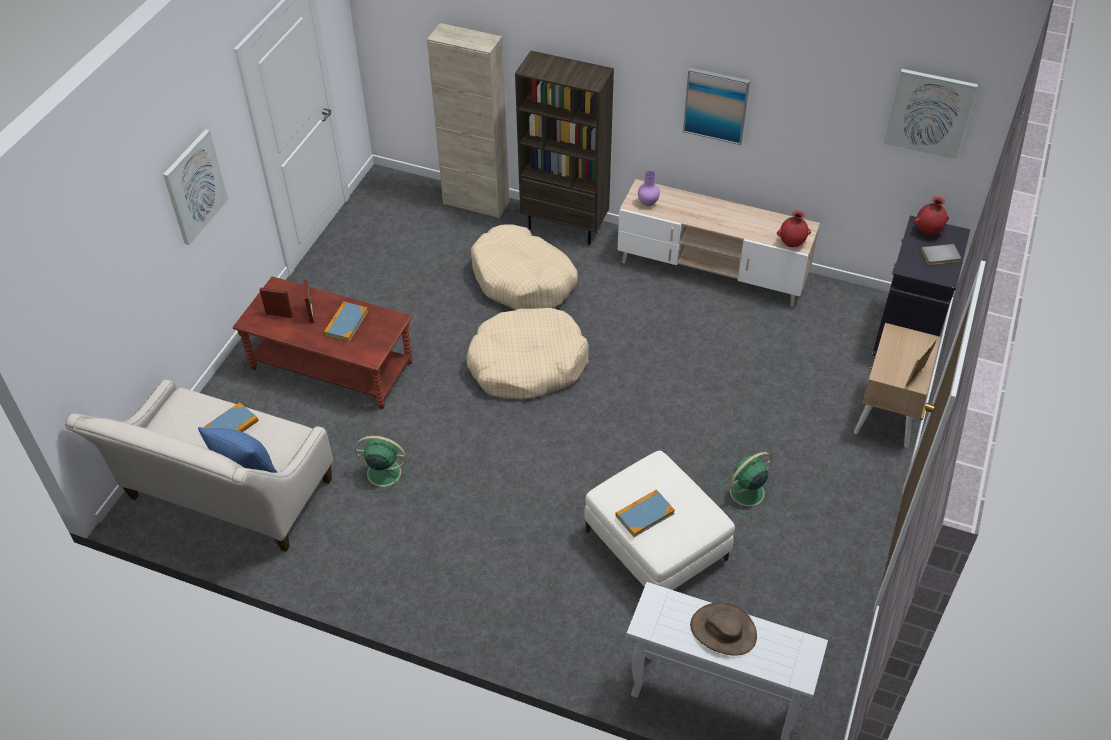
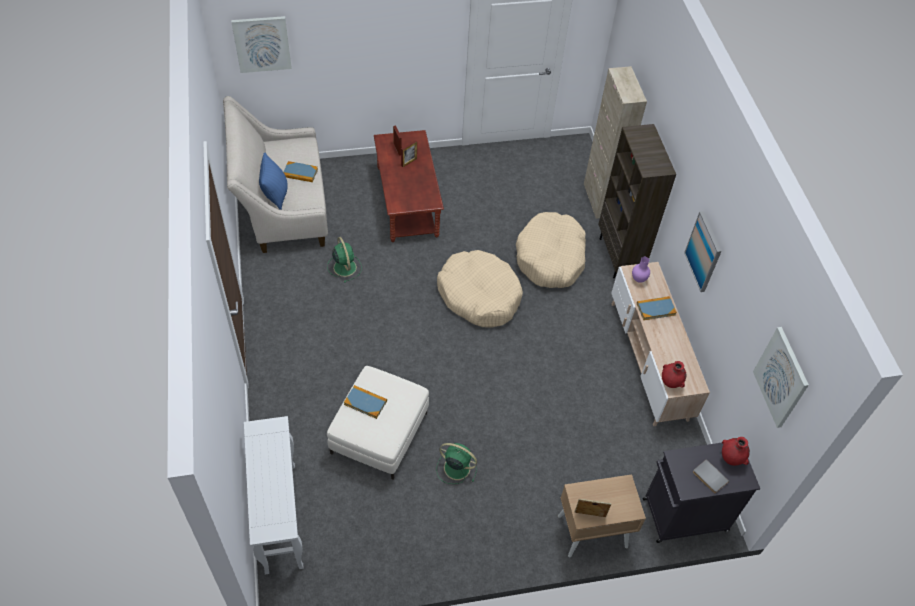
camera: 55 degrees right, 5 degrees up
(194, 187) = (393, 42): picture -> picture (262, 44)
(346, 323) = (413, 181): book -> book (656, 309)
(723, 630) = (272, 473): brown hat -> none

